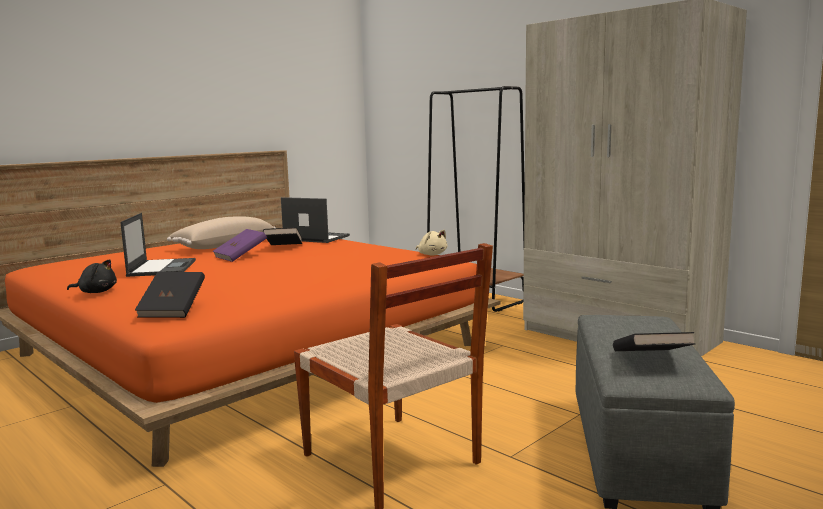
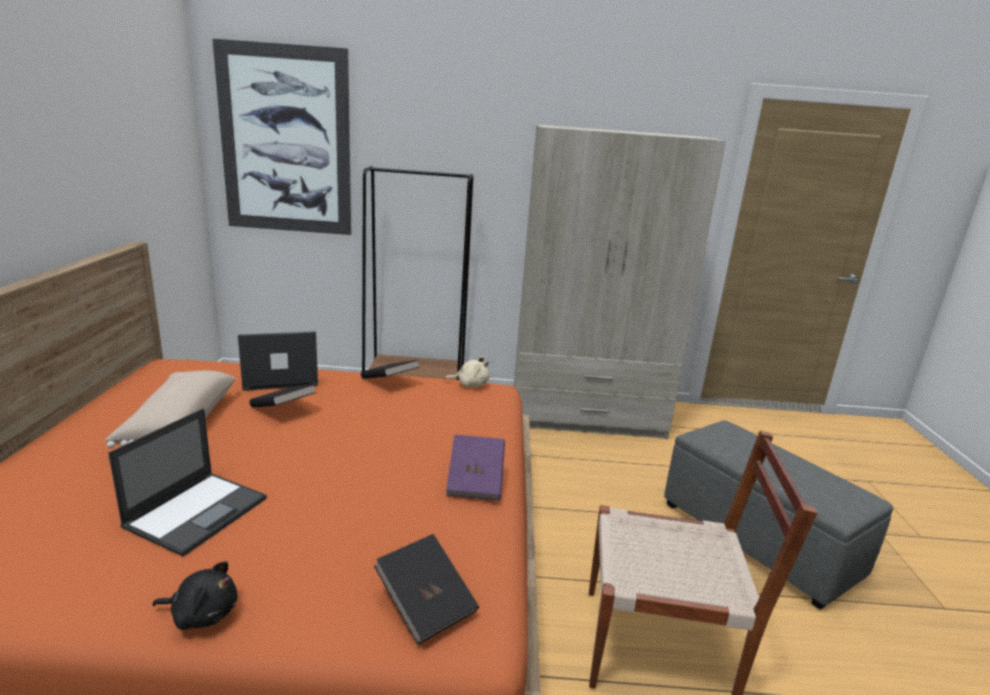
camera: 45 degrees left, 10 degrees up
(96, 292) = (202, 614): black plush toy -> black plush toy turned 45 degrees clockwise
(162, 268) = (198, 511): laptop -> laptop turned 75 degrees clockwise
(240, 256) = (265, 446): purple book -> purple book (475, 482)
(407, 83) = (285, 141): none -> picture
(650, 361) = (816, 484): black book -> black book (389, 382)

